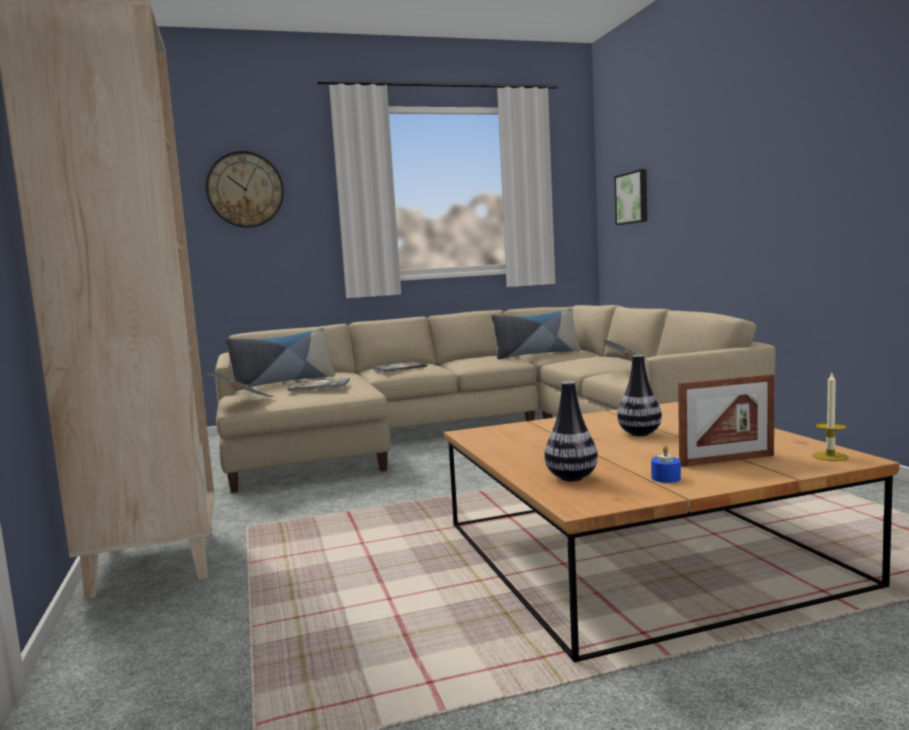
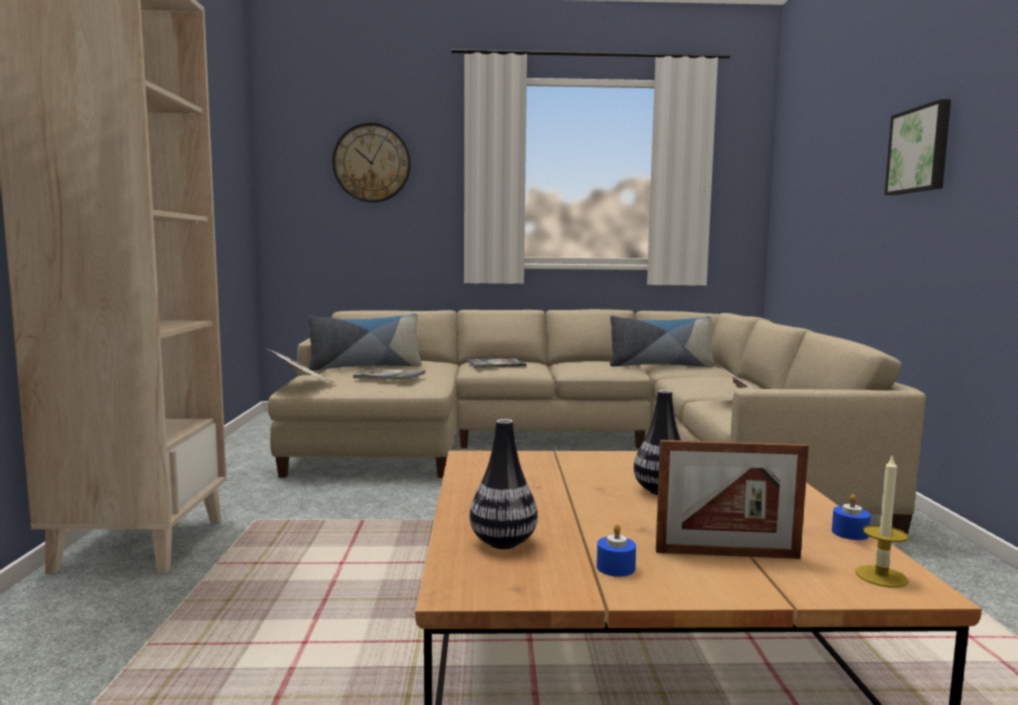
camera: 15 degrees right, 0 degrees up
(633, 198) = (806, 190): picture -> picture (920, 150)
(788, 438) = (850, 533): none -> blue candle

